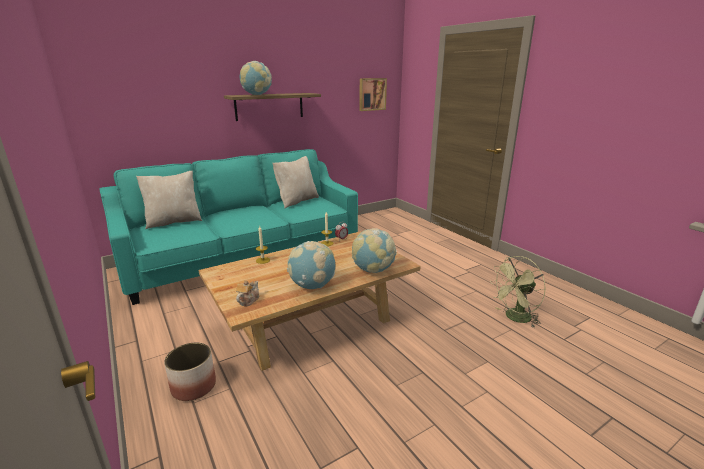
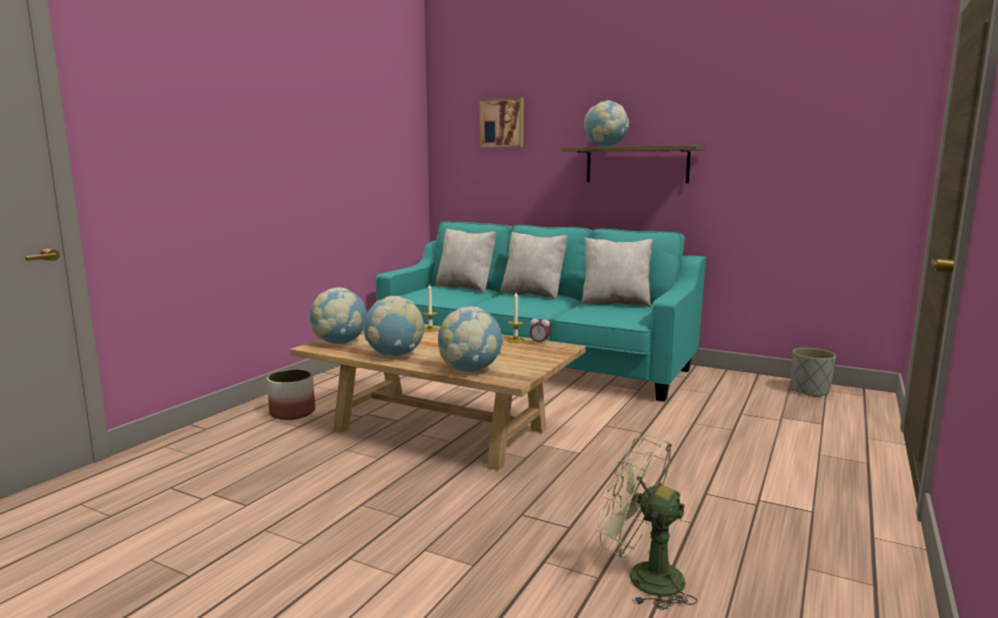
camera: 60 degrees right, 10 degrees down
(236, 211) = (533, 294): none -> beige pillow
(248, 300) = (340, 343): teapot -> globe
(372, 94) = (844, 151): picture -> picture (502, 123)
(377, 218) = (810, 391): none -> grey planter

